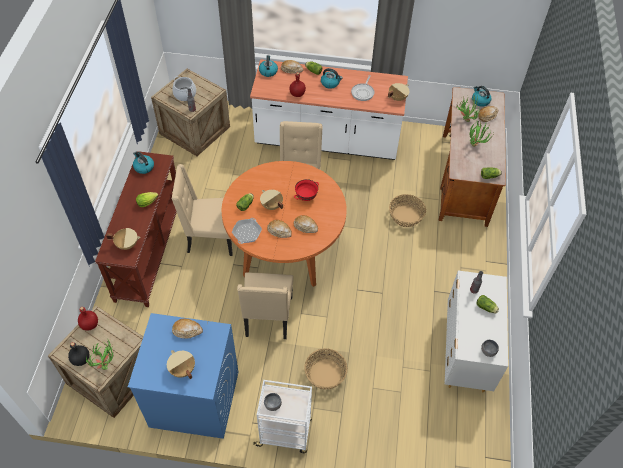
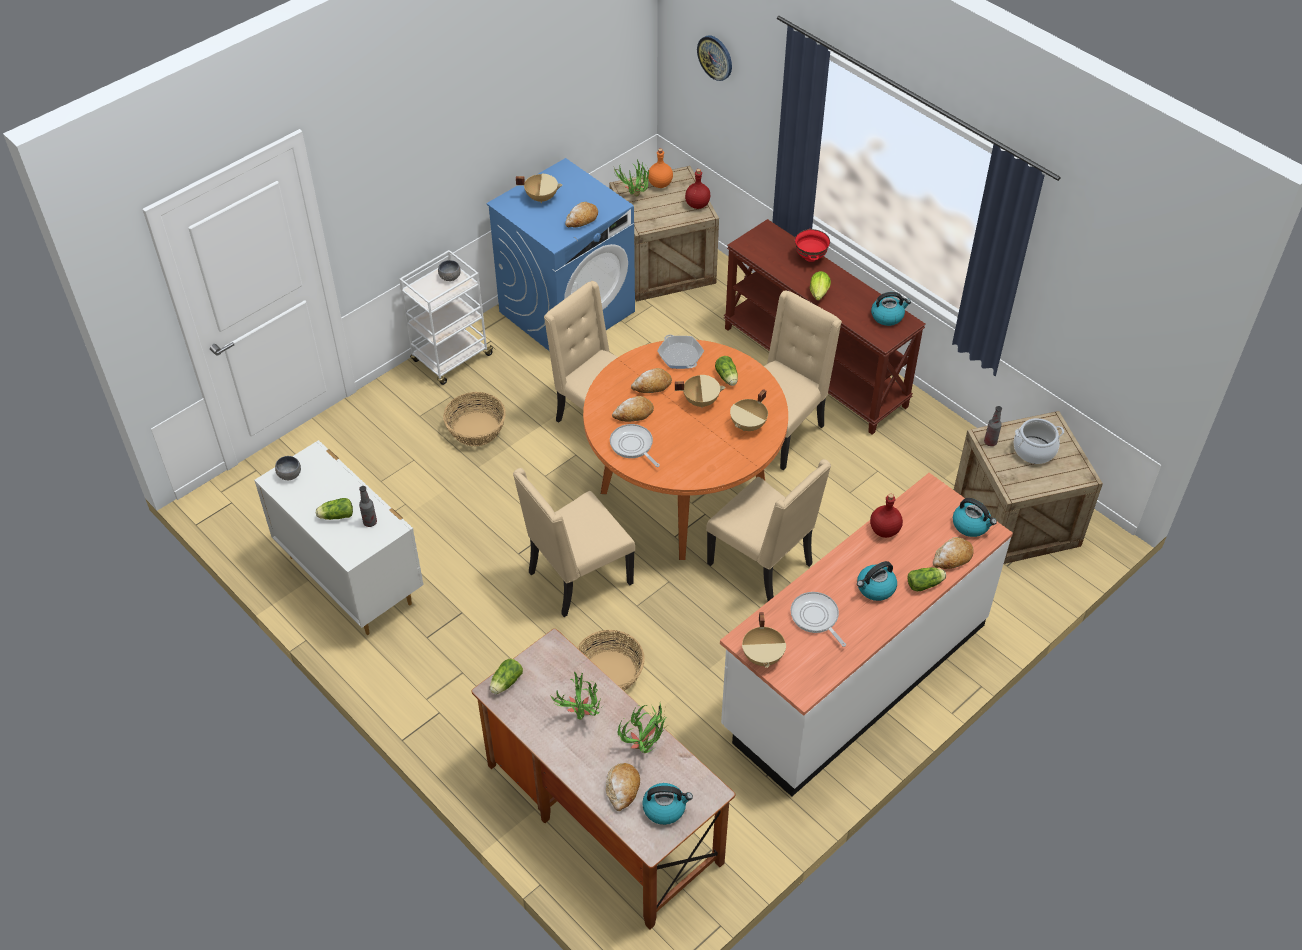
camera: 130 degrees right, 5 degrees down
(19, 275) = (715, 57): none -> wall clock
(81, 359) = (659, 184): black bottle -> orange bottle
(127, 244) = (767, 251): beige cooking pot -> beige cooking pot (749, 425)
(306, 197) = (680, 442): red bowl -> red bowl (810, 257)
(326, 214) = (633, 446): none -> frying pan
(372, 260) = (577, 578): none -> beige chair

